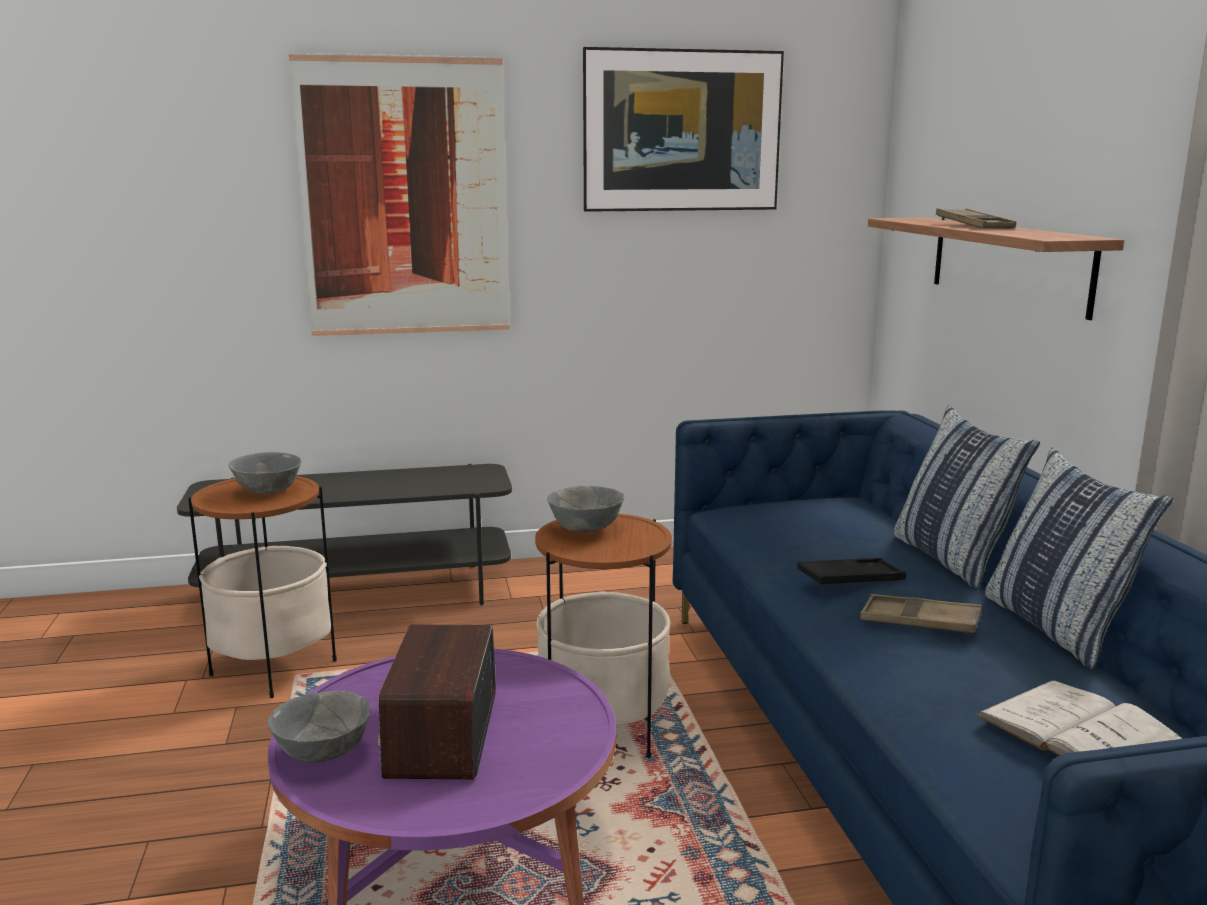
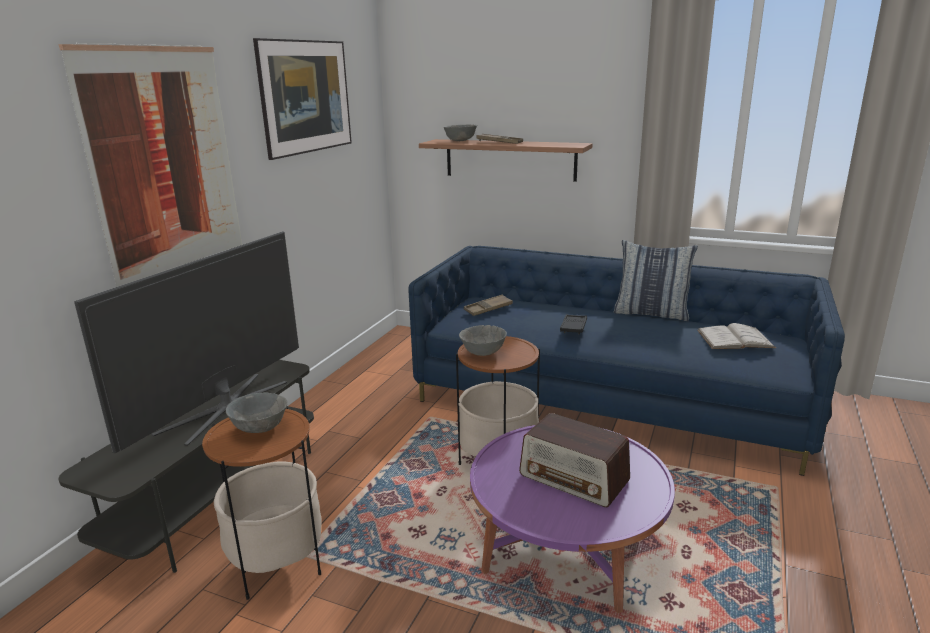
camera: 55 degrees left, 5 degrees up
(323, 752) = (565, 520): grey bowl -> grey bowl (460, 141)
(373, 487) = (224, 406): none -> television
(919, 622) = (628, 330): brown tray -> brown tray (488, 309)
(951, 559) = (574, 305): pillow -> none

